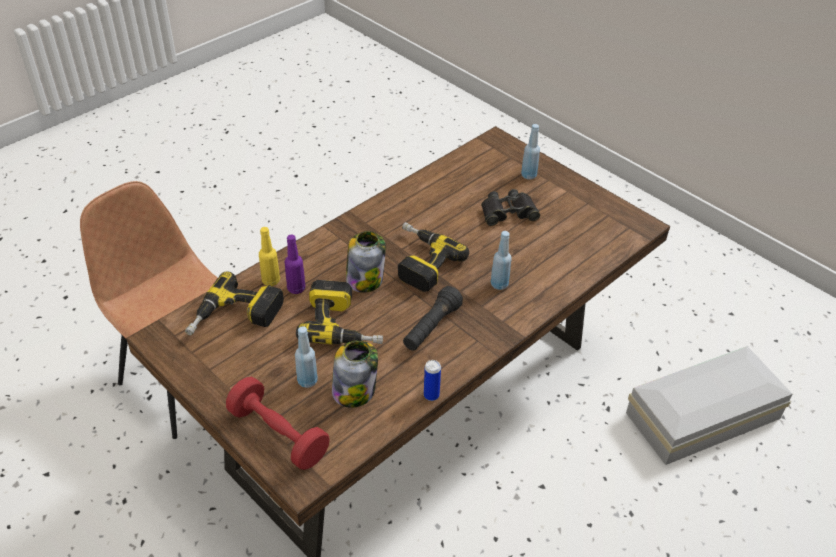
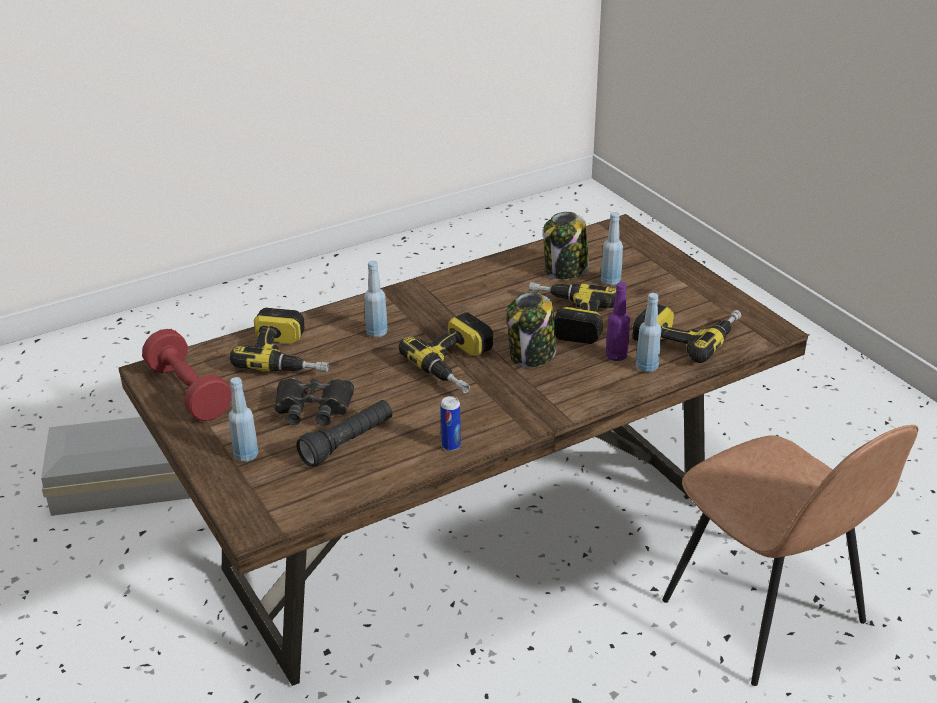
camera: 165 degrees left, 10 degrees down
(271, 281) = (646, 367): yellow bottle -> blue bottle
(278, 434) = (640, 252): red dumbbell -> red dumbbell (189, 392)
(431, 328) = (472, 305): black flashlight -> black flashlight (347, 443)
(431, 395) = (493, 260): can -> can (451, 445)
(554, 252) = (289, 356): none -> power drill

